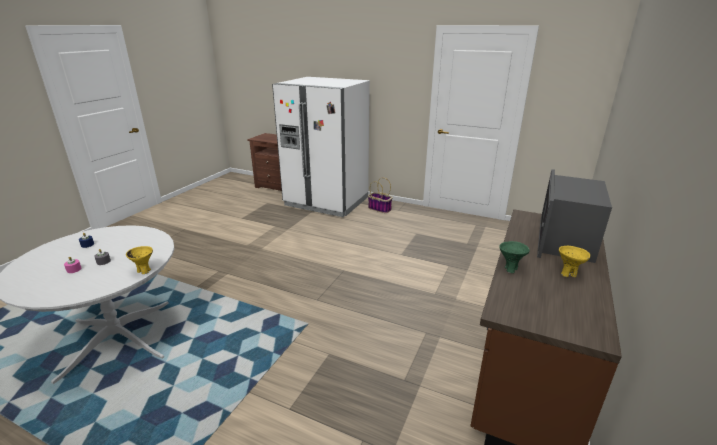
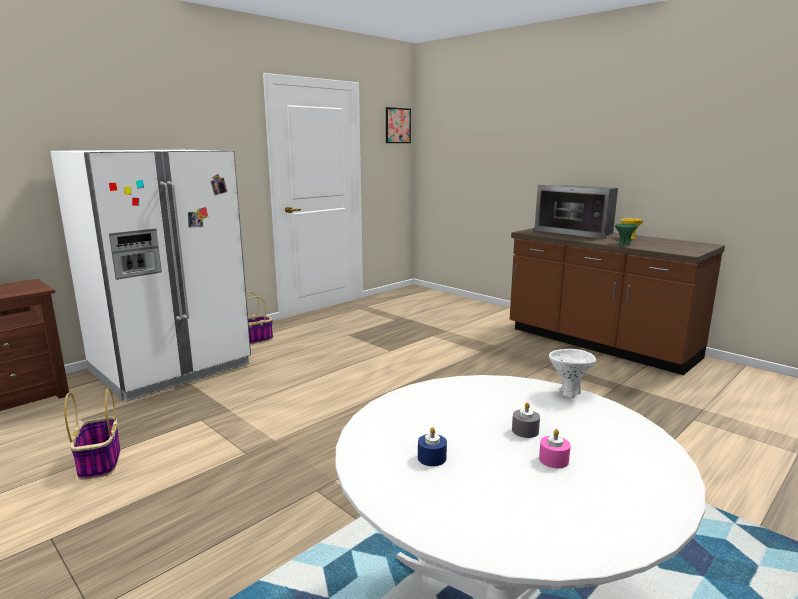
camera: 70 degrees left, 10 degrees down
(144, 271) = (569, 393): yellow bowl -> white bowl
(234, 219) = (99, 462): none -> basket
(589, 69) = (397, 125): none -> picture

